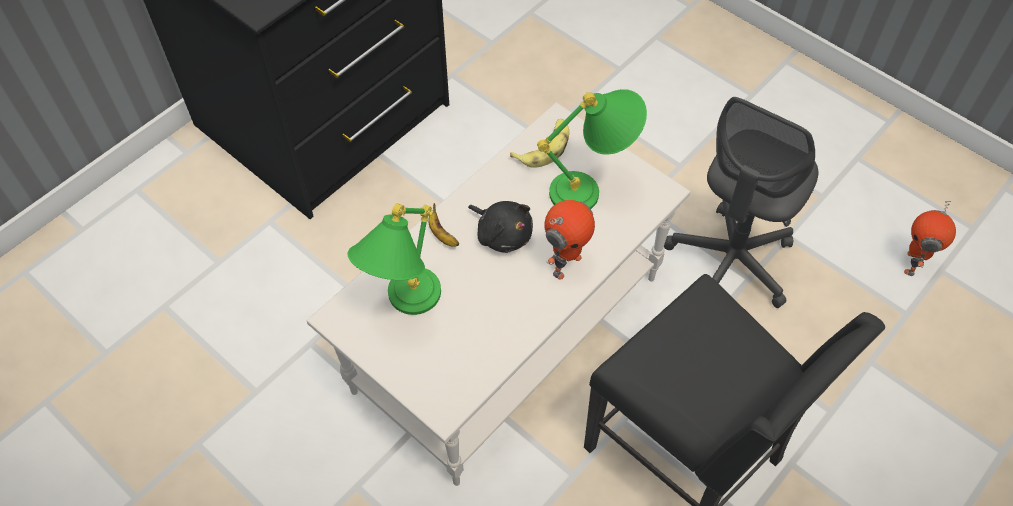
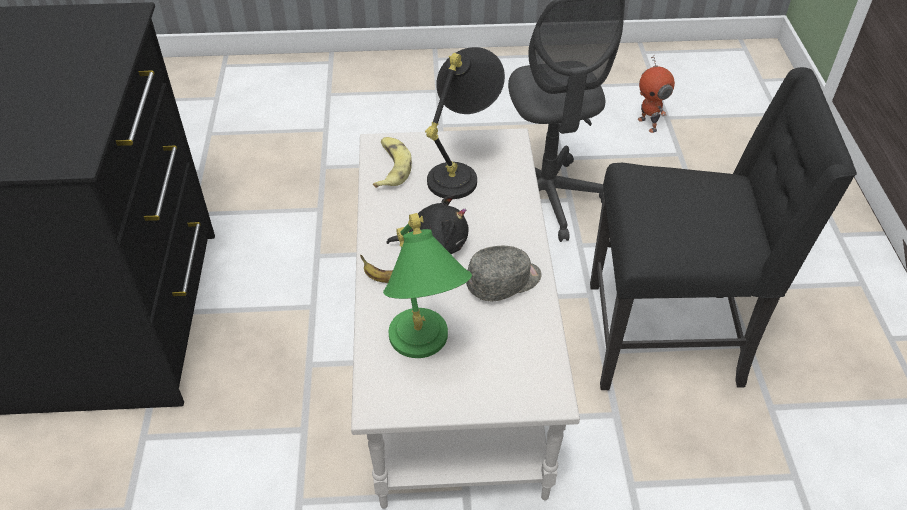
camera: 45 degrees left, 10 degrees down
(514, 302) = (504, 282): none -> grey cap
(565, 264) = (506, 230): toy robot -> none
(592, 190) = (462, 171): green table lamp -> black table lamp

